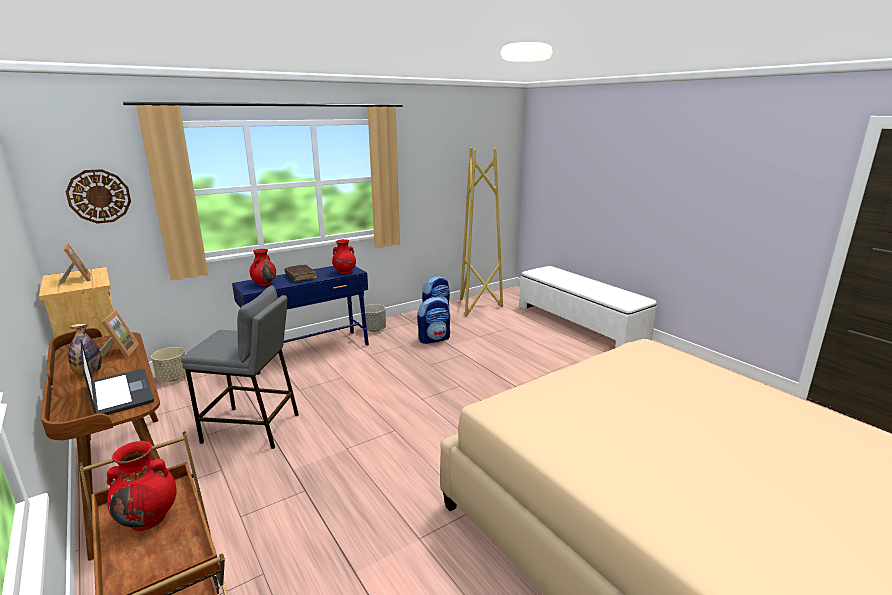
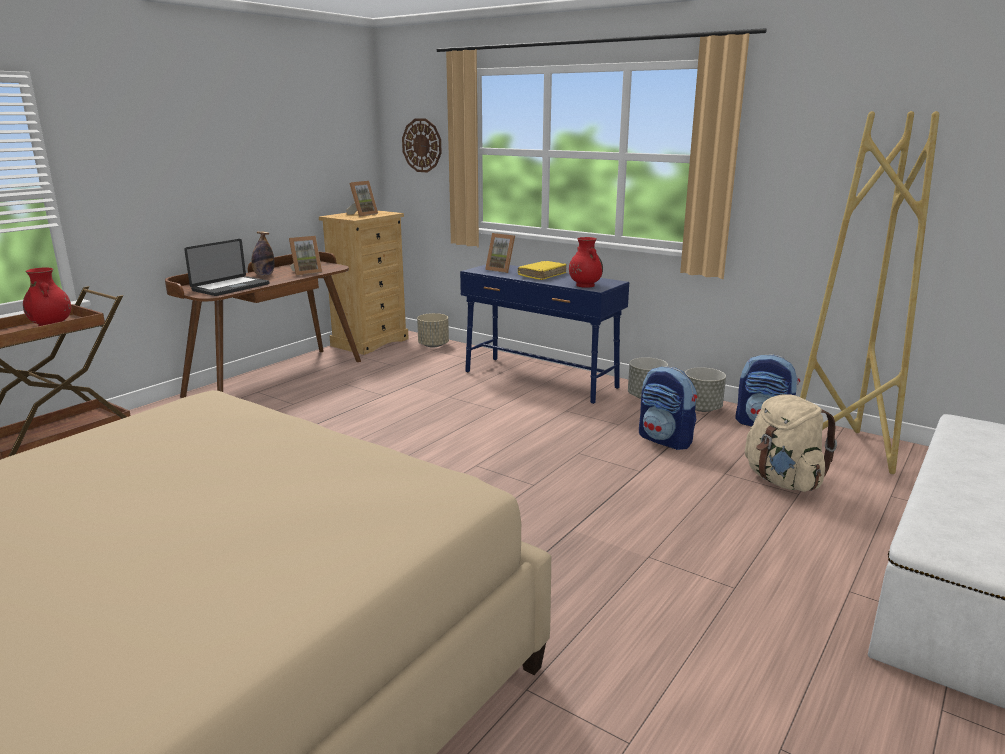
camera: 70 degrees right, 0 degrees up
(252, 428) = (363, 396): grey stool -> none
(264, 283) = (502, 270): red vase -> picture frame
(300, 276) = (542, 275): brown book -> yellow book
(404, 320) = (702, 408): none -> grey planter
(494, 327) = (782, 480): none -> beige backpack

